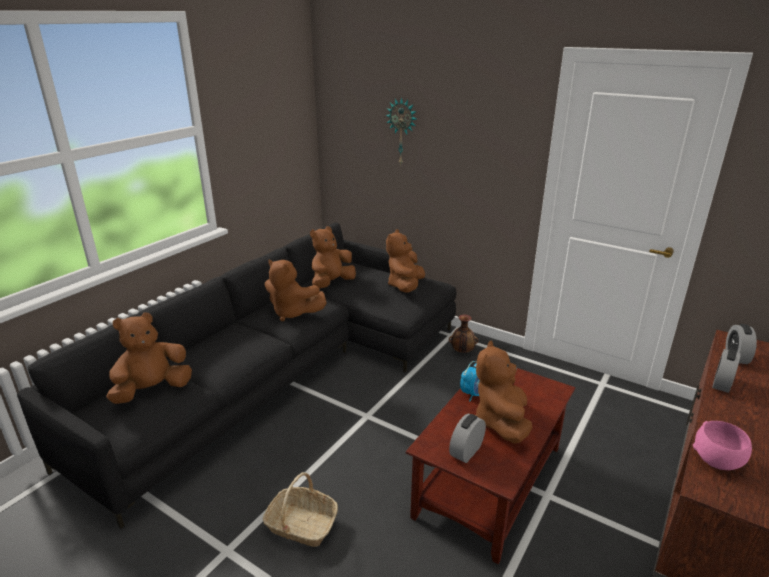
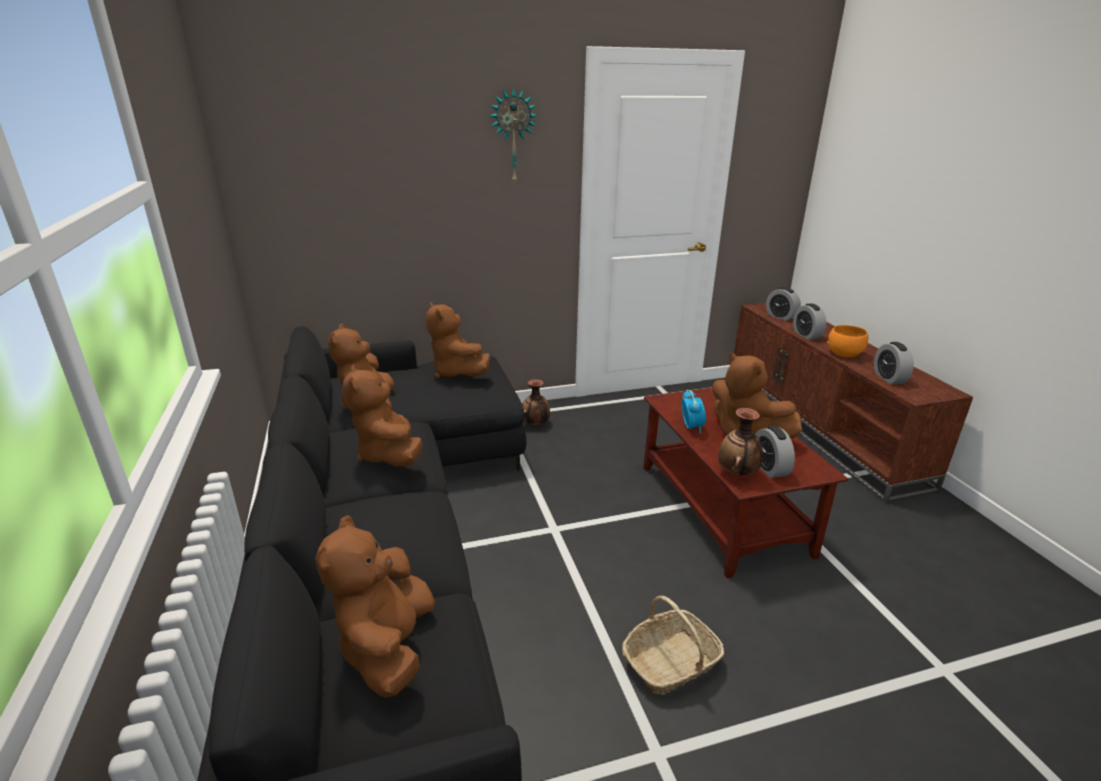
camera: 50 degrees left, 0 degrees up
(292, 313) = (388, 454): brown plush toy -> brown plush toy turned 90 degrees clockwise
(402, 132) = (386, 171): wall clock -> wall clock (513, 137)
(437, 438) = (737, 473): none -> vase
(717, 461) = (889, 378): pink bowl -> alarm clock
(720, 418) = (844, 354): none -> orange bowl

